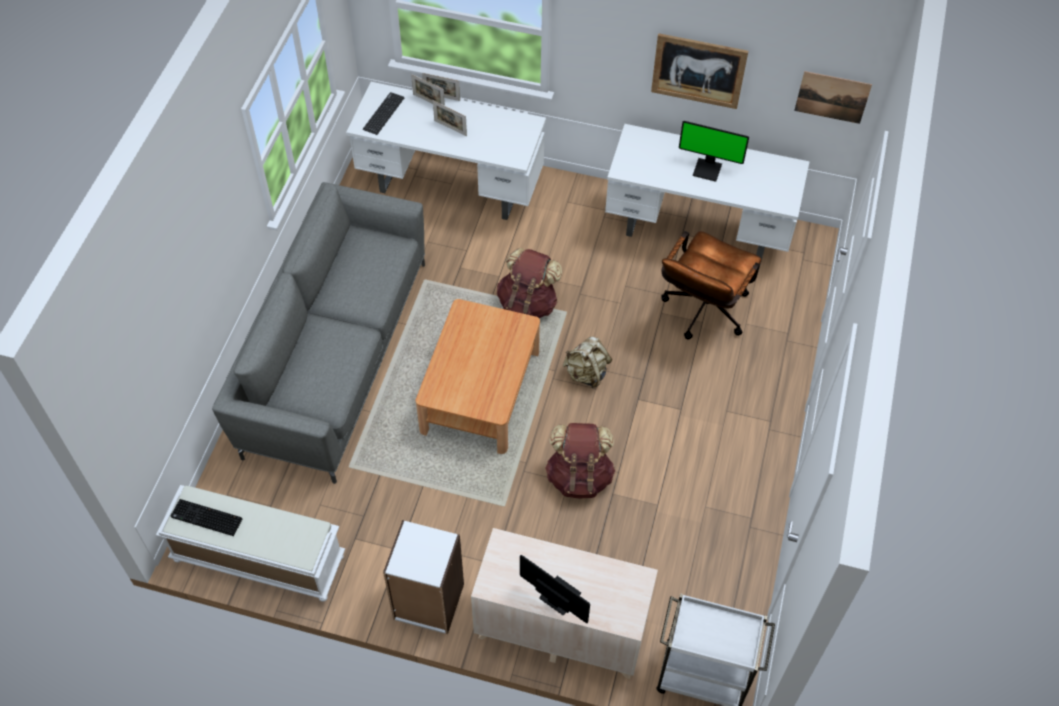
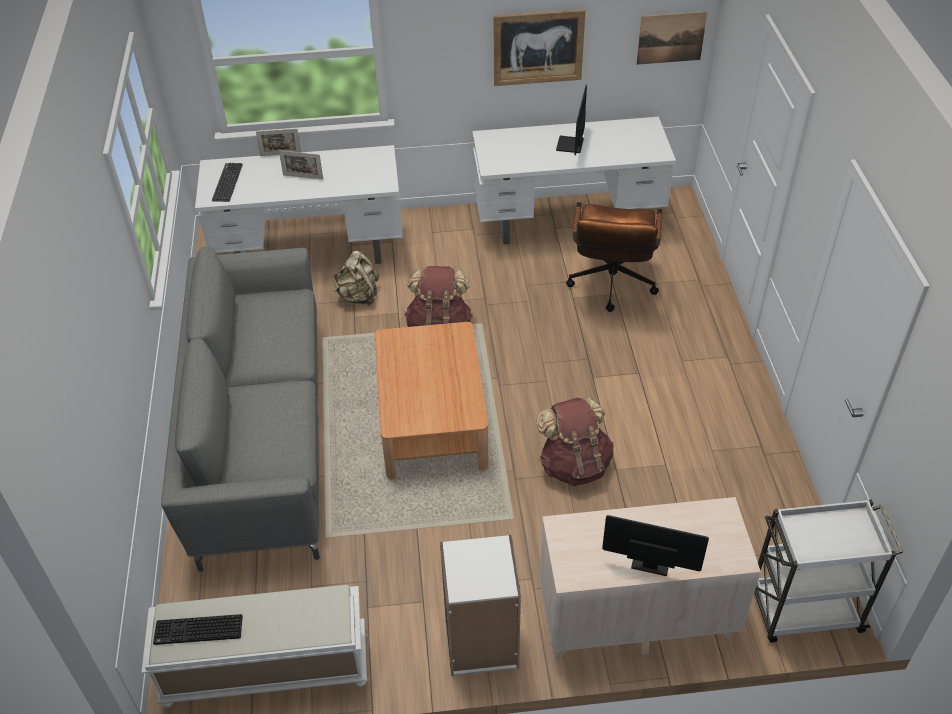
camera: 20 degrees left, 10 degrees down
(428, 102) = (269, 161): picture frame -> none
(586, 373) = (530, 370): beige backpack -> beige backpack (358, 296)
(708, 169) = (571, 145): monitor -> monitor turned 105 degrees clockwise

